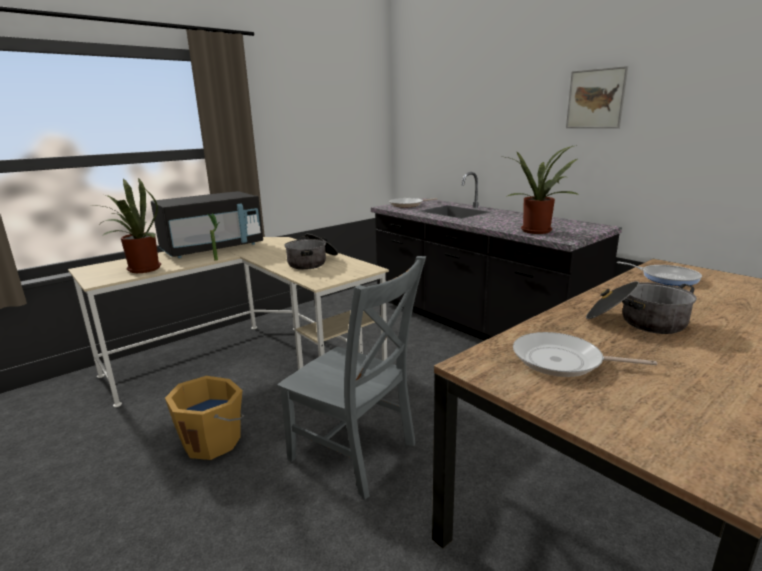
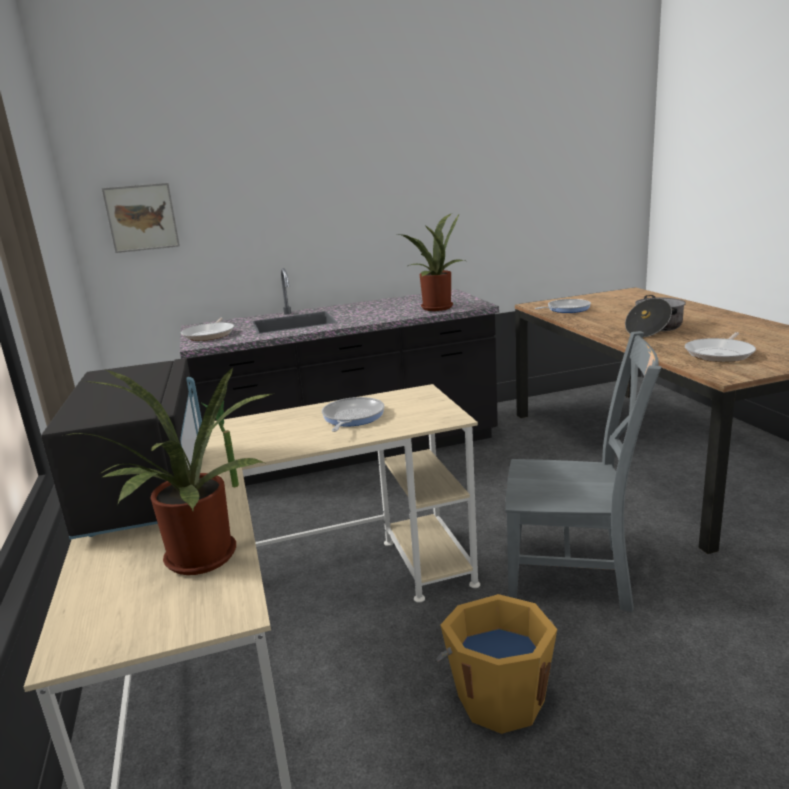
camera: 65 degrees left, 0 degrees up
(312, 262) = (352, 418): cooking pot -> frying pan
(356, 454) = (574, 575): grey chair -> grey chair turned 45 degrees clockwise
(595, 99) = (404, 168): picture -> picture (141, 217)

